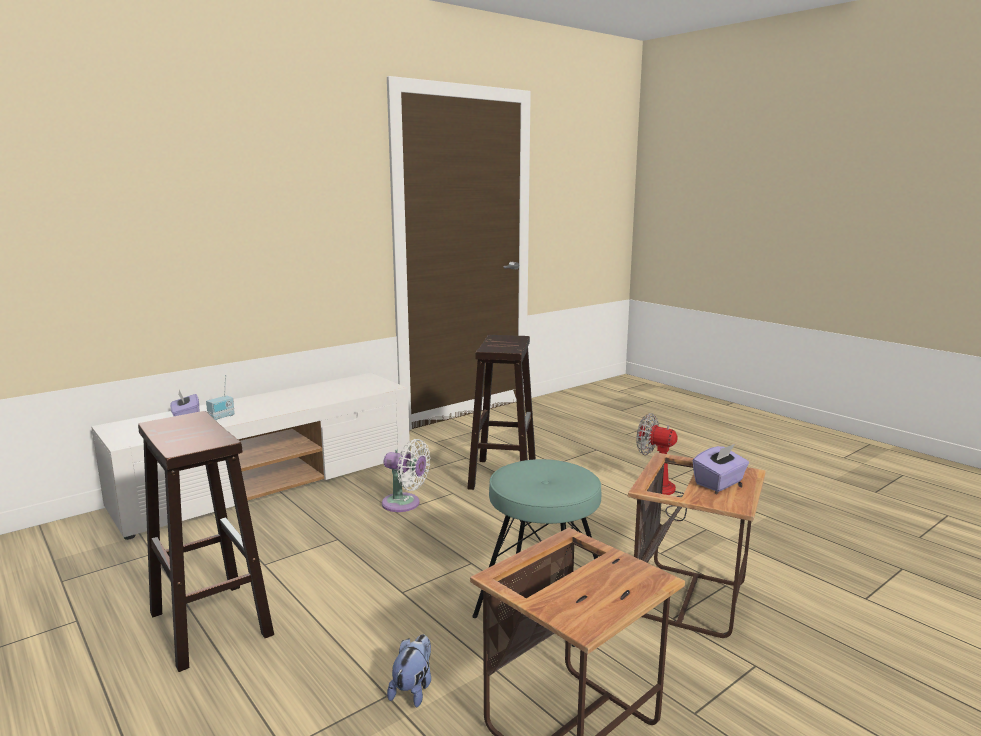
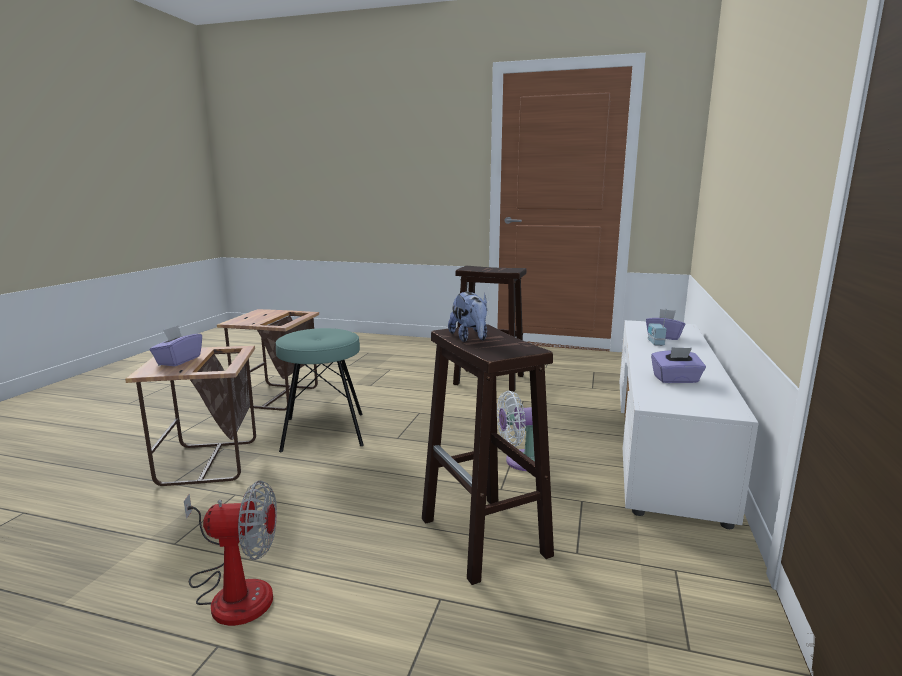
camera: 145 degrees right, 0 degrees up
(329, 393) = (676, 380): none -> purple tissue box
(413, 689) = (361, 389): plush toy -> plush toy (470, 338)

